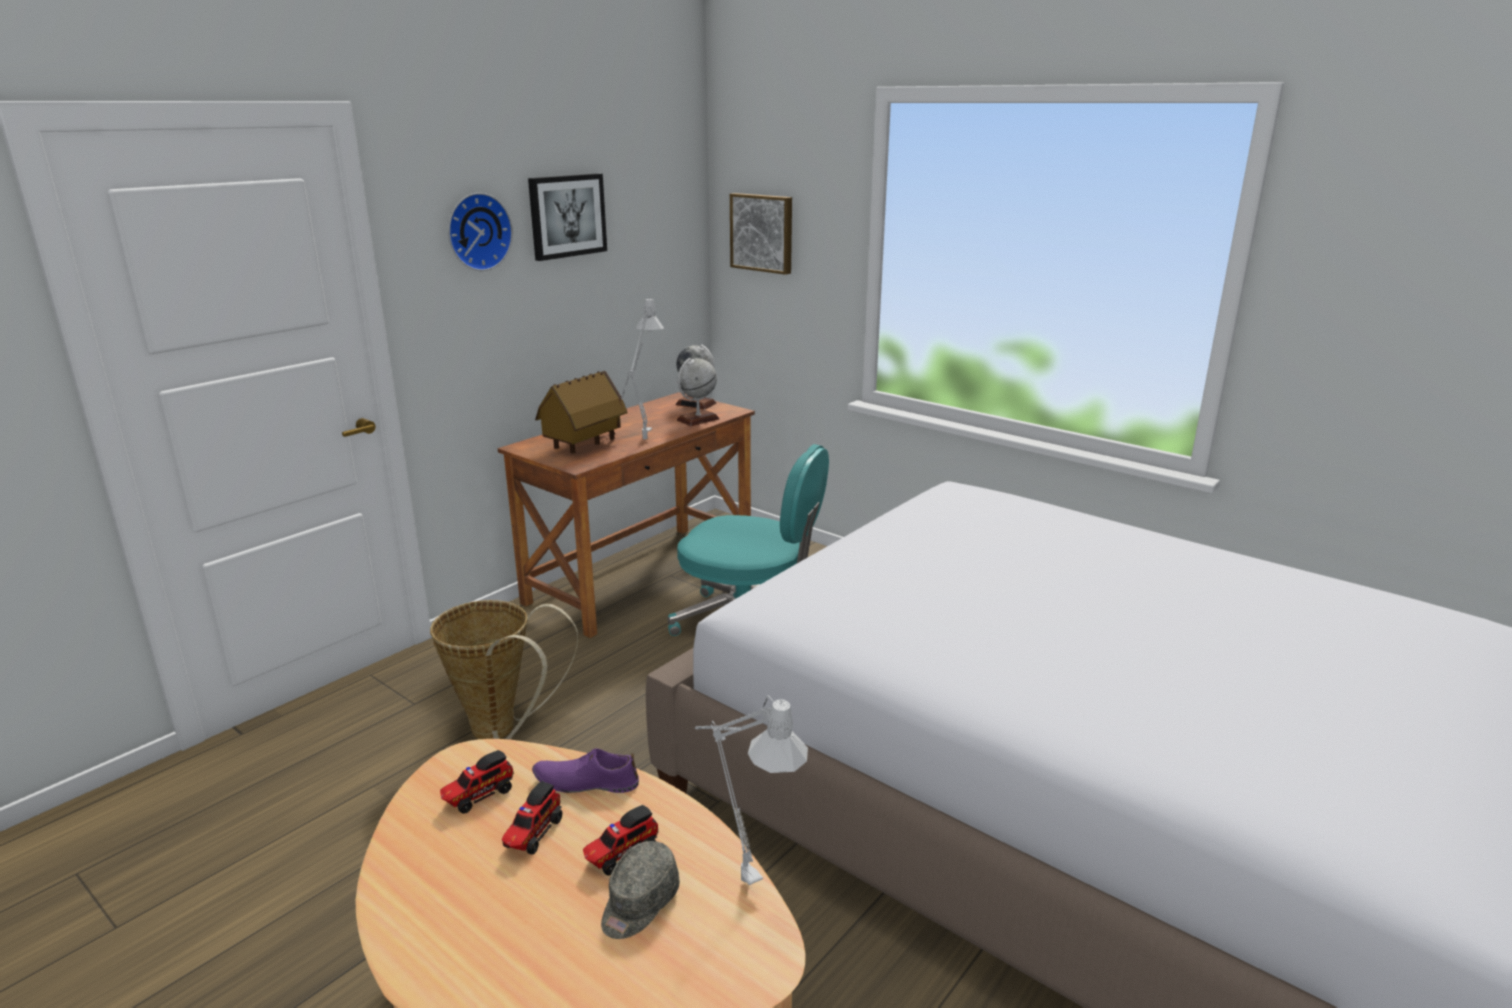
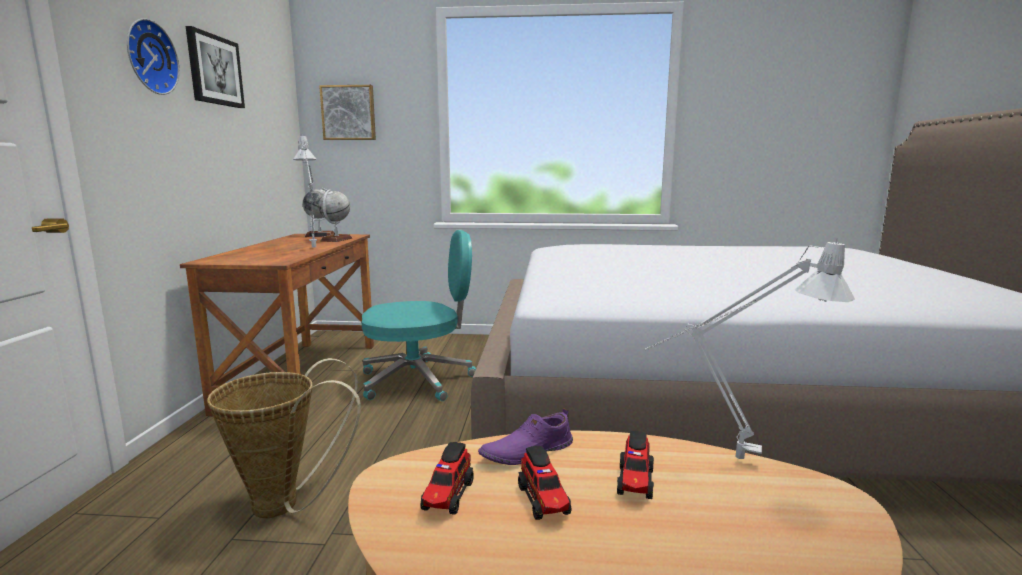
camera: 35 degrees left, 10 degrees down
(584, 445) = (264, 255): toy house -> none
(639, 904) = (704, 506): grey cap -> none

